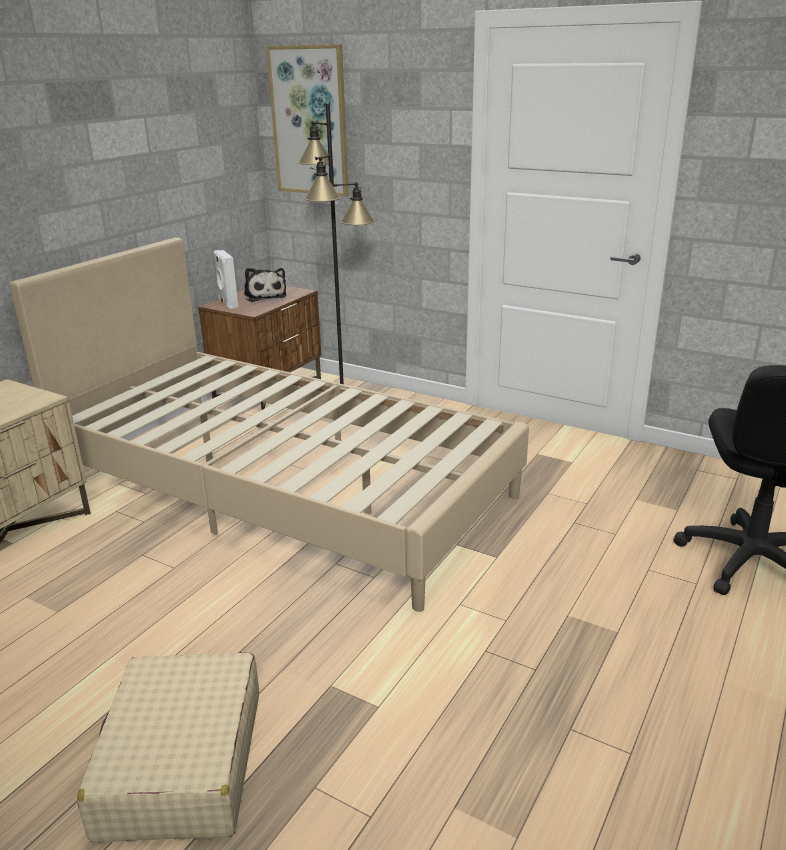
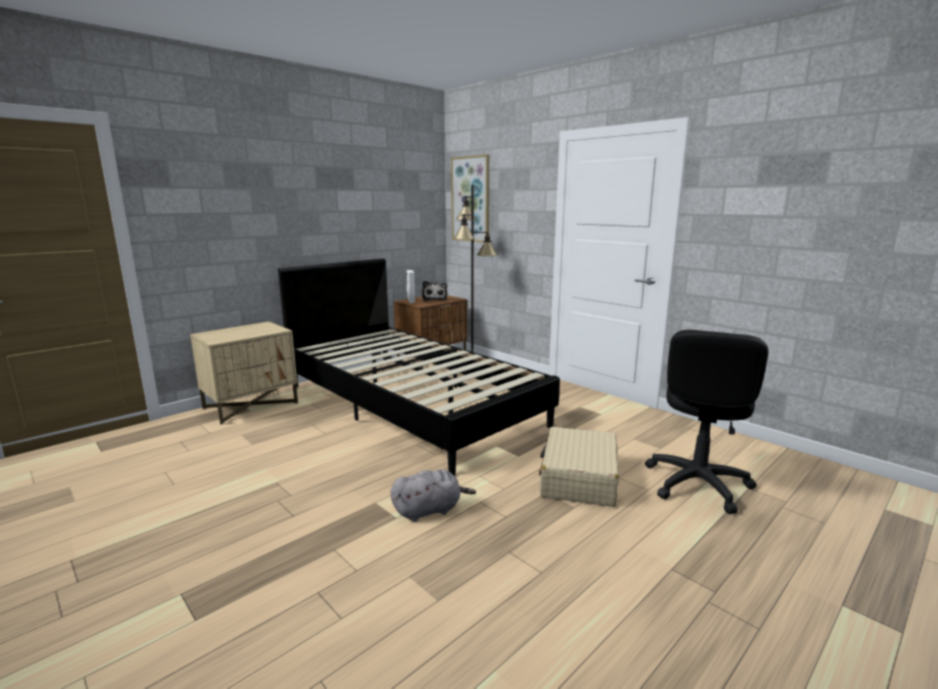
camera: 15 degrees right, 10 degrees down
(181, 763) = (270, 524): beige suitcase -> beige suitcase (578, 478)
(283, 487) = (410, 404): beige bed -> black bed
(421, 681) = (430, 510): none -> grey plush toy

